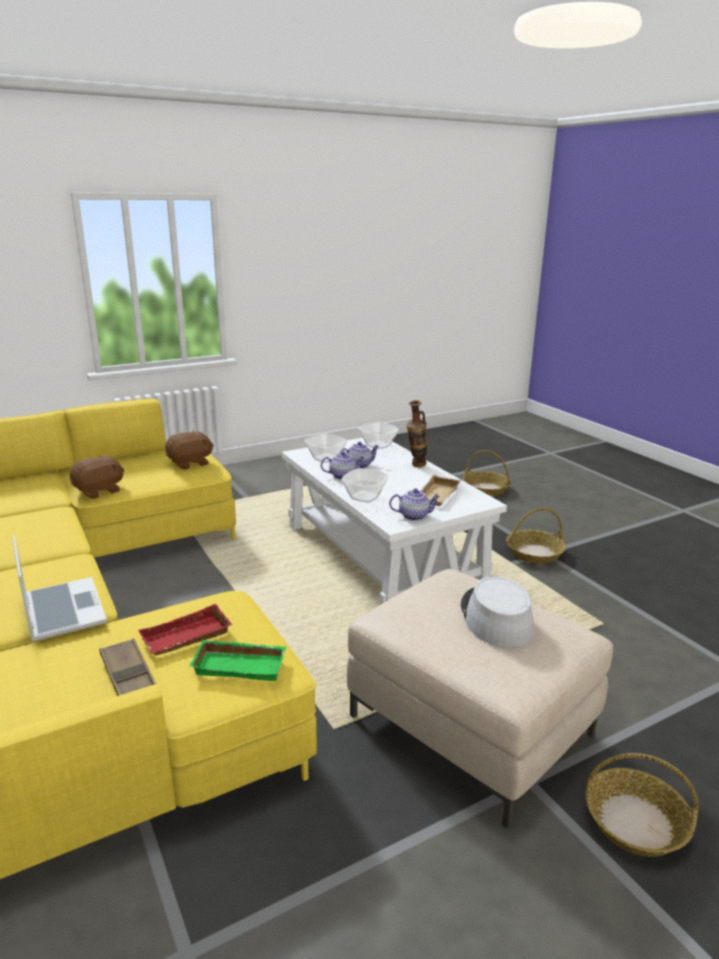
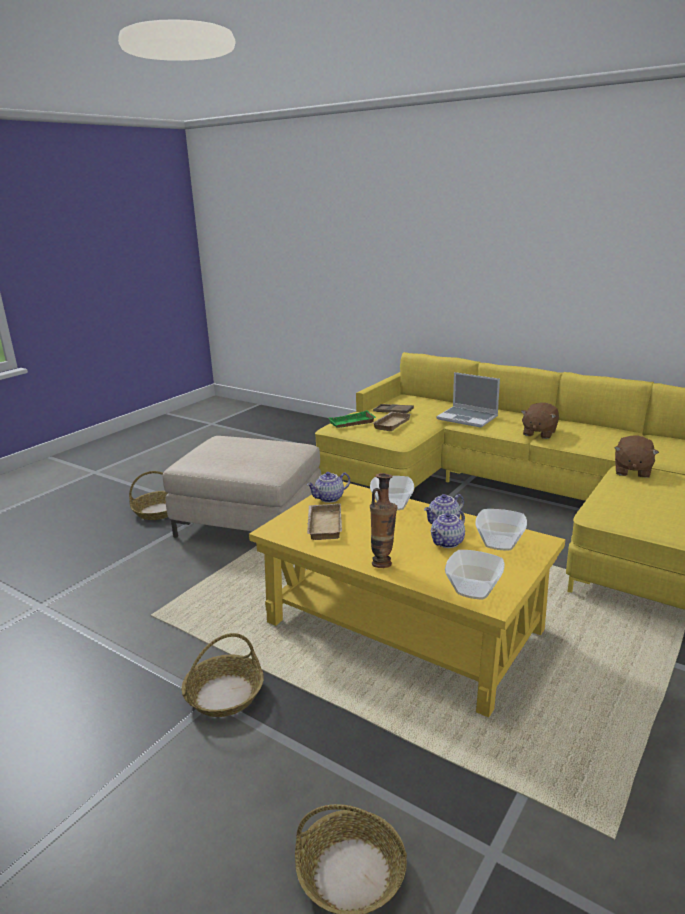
camera: 155 degrees right, 0 degrees up
(186, 638) = (390, 424): red tray -> beige tray
(190, 463) = (636, 514): brown plush toy -> brown plush toy (539, 433)
(381, 554) = (404, 626): white coffee table -> yellow coffee table
(495, 618) = (234, 456): grey hat -> none

